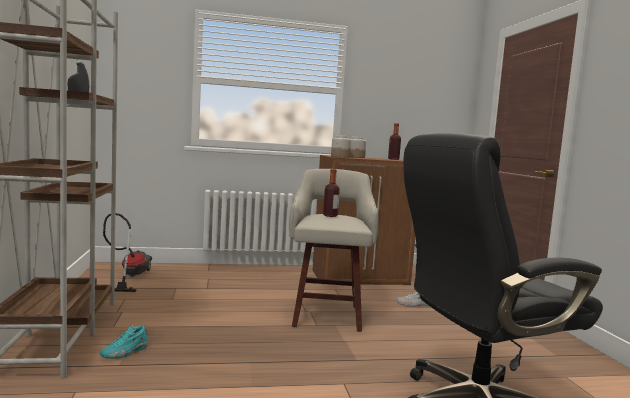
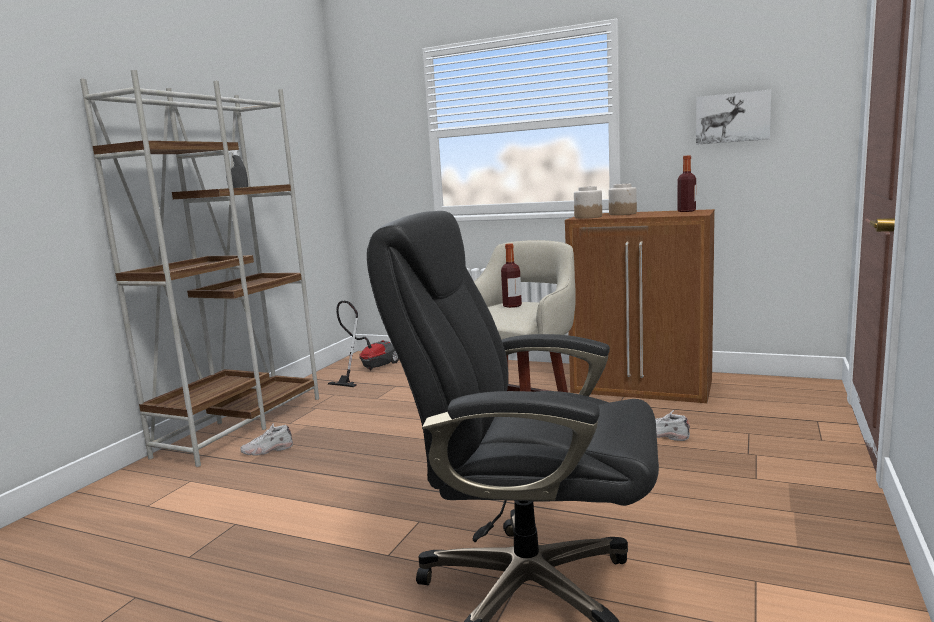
camera: 35 degrees right, 5 degrees up
(125, 352) = (267, 450): turquoise shoe -> white shoe
(411, 104) = (732, 118): none -> picture

